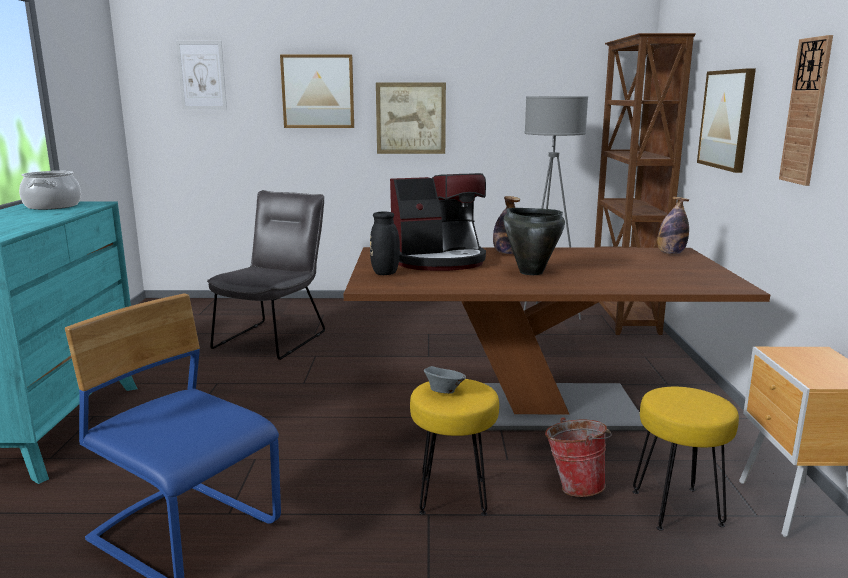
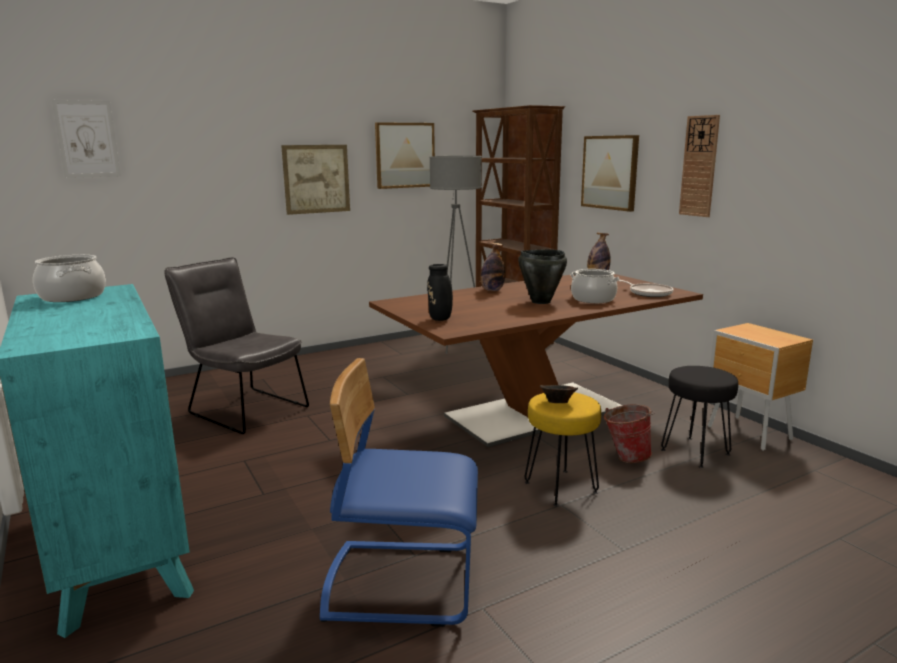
camera: 30 degrees left, 0 degrees up
(275, 337) = (244, 408): grey chair -> grey chair turned 45 degrees counterclockwise
(318, 91) = (223, 155): picture -> picture (404, 155)
(438, 260) = (455, 303): coffee machine -> none
(444, 391) = (557, 403): grey bowl -> brown bowl
(600, 278) = (593, 299): none -> cooking pot
(676, 508) = (695, 452): yellow stool -> black stool
(690, 282) = (648, 293): none -> frying pan

